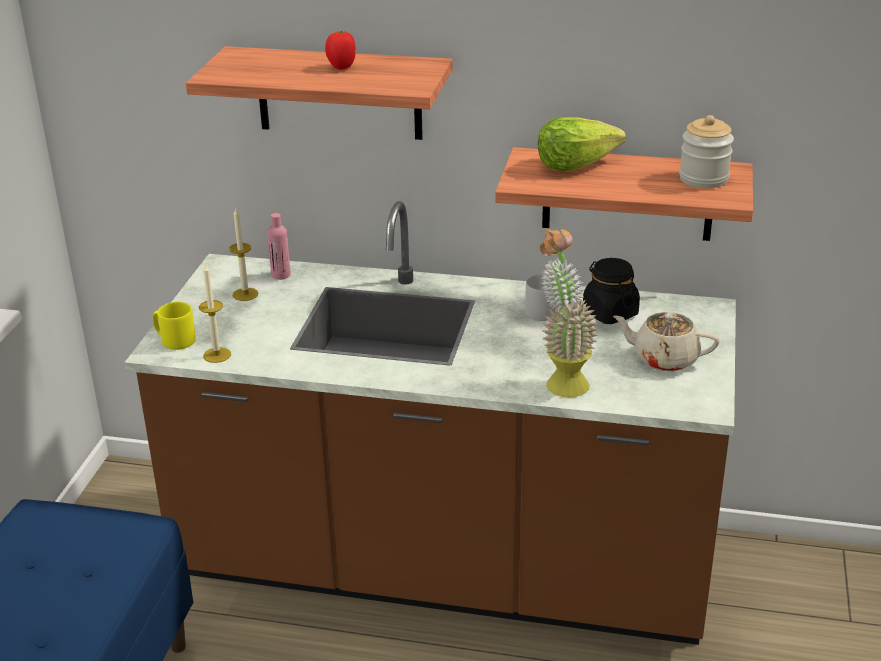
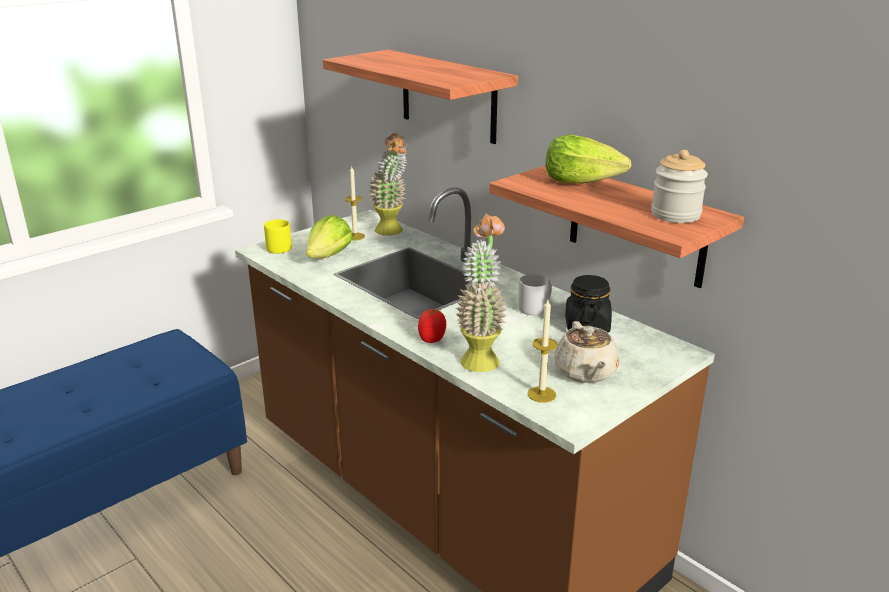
camera: 35 degrees right, 5 degrees down
(217, 355) = (287, 263): candle -> candle (541, 394)
(254, 330) = (329, 257): none -> lettuce
(281, 275) = (392, 233): pink bottle -> potted plant
(341, 67) = (431, 67): tomato -> tomato (432, 339)
(664, 359) = (585, 373): beige teapot -> beige teapot turned 150 degrees counterclockwise

